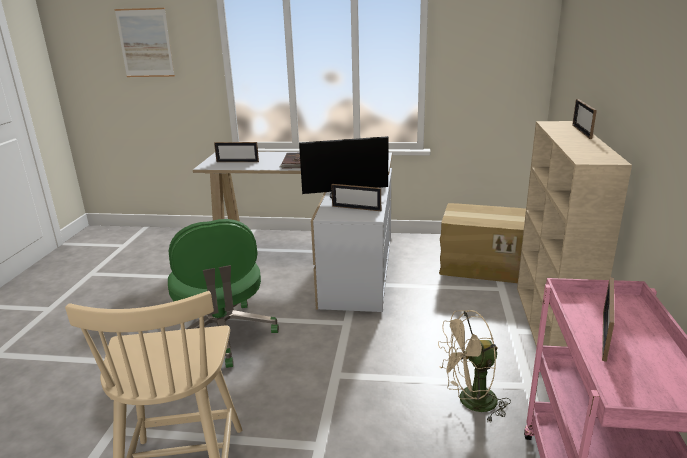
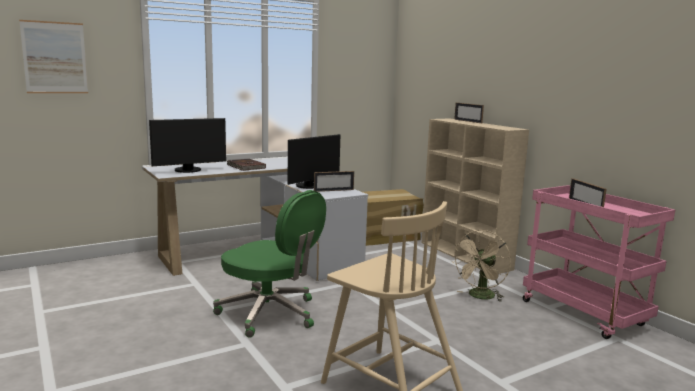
camera: 40 degrees left, 10 degrees down
(237, 162) = (189, 170): picture frame -> monitor

